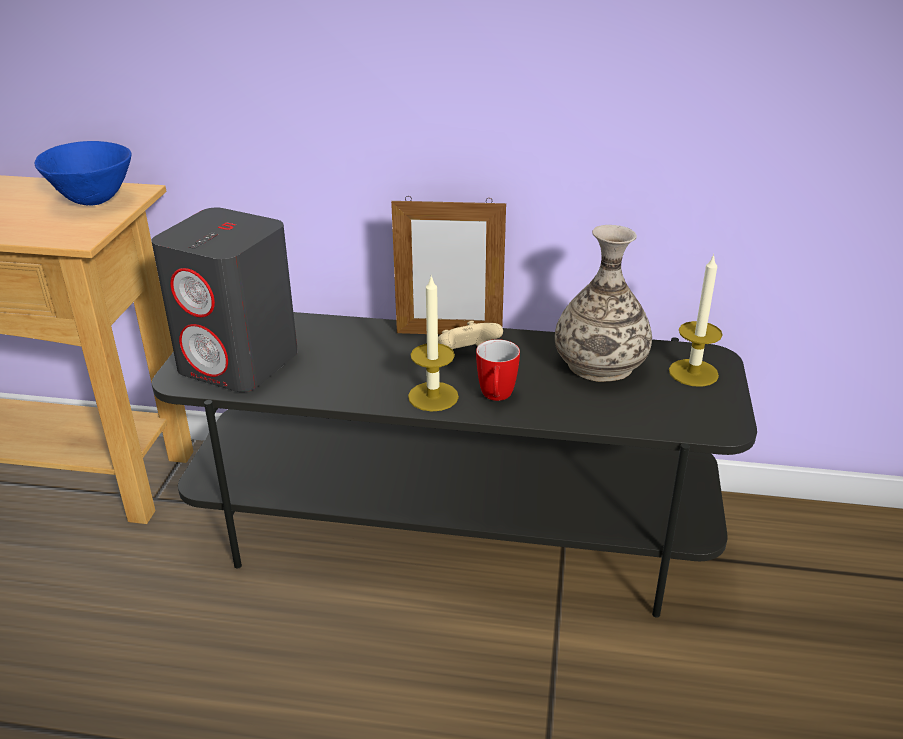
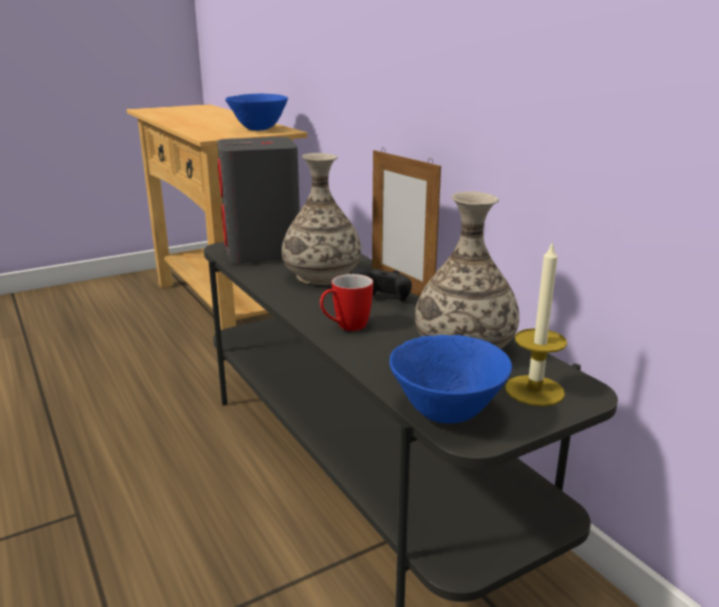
camera: 50 degrees right, 10 degrees down
(362, 358) = (322, 276): none -> vase
(433, 396) = (312, 308): candle -> none
(466, 355) = (384, 300): beige game controller -> black game controller
(689, 422) = (446, 414): none -> blue bowl

